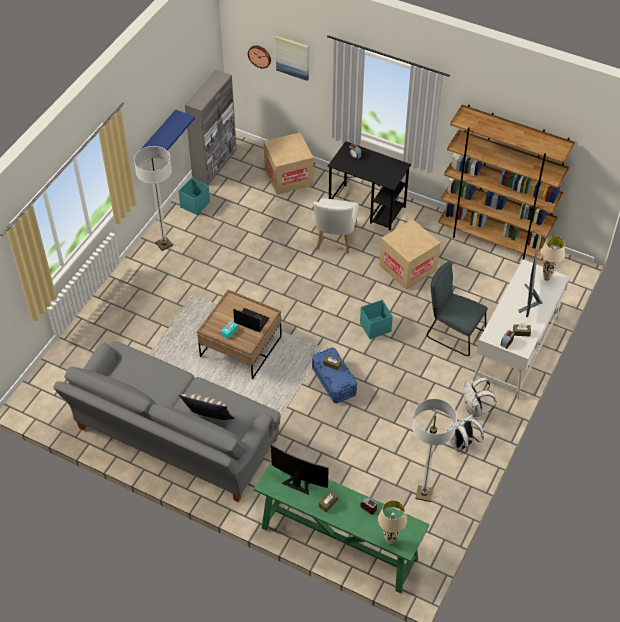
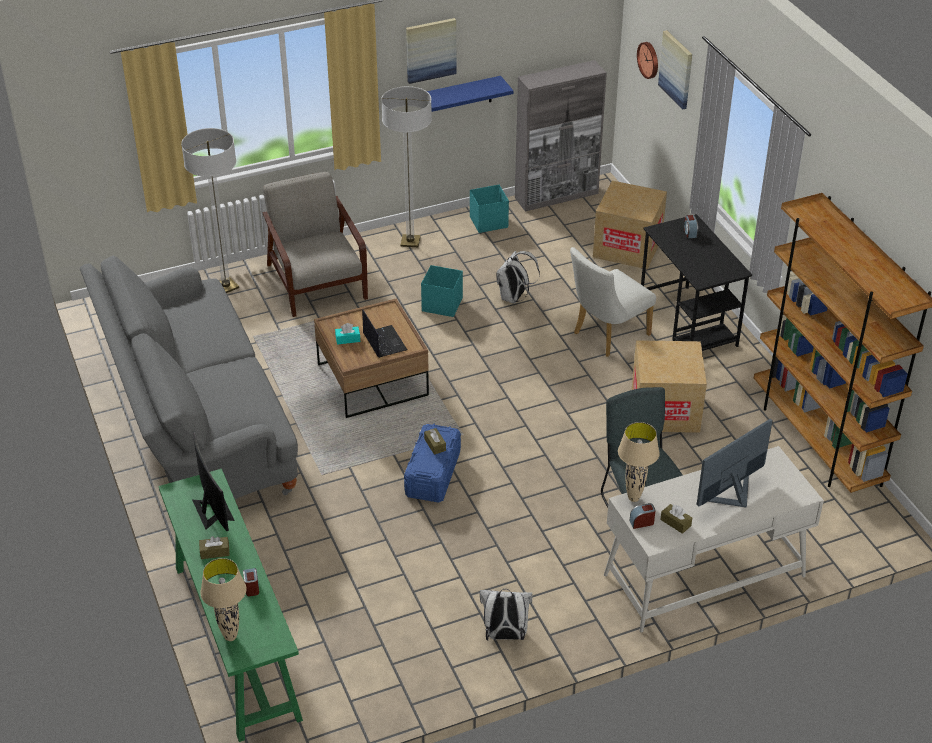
camera: 40 degrees right, 10 degrees down
(137, 303) = (316, 281): none -> grey armchair
(143, 117) = (430, 50): none -> picture
(208, 419) = (211, 401): pillow -> none
(375, 327) = (548, 448): turquoise storage box -> turquoise storage box (441, 304)
(424, 494) = (395, 656): floor lamp -> floor lamp (226, 287)
(474, 410) = (568, 608): white backpack -> white backpack (514, 298)
(546, 278) = (786, 484): beige table lamp -> beige table lamp (634, 498)

